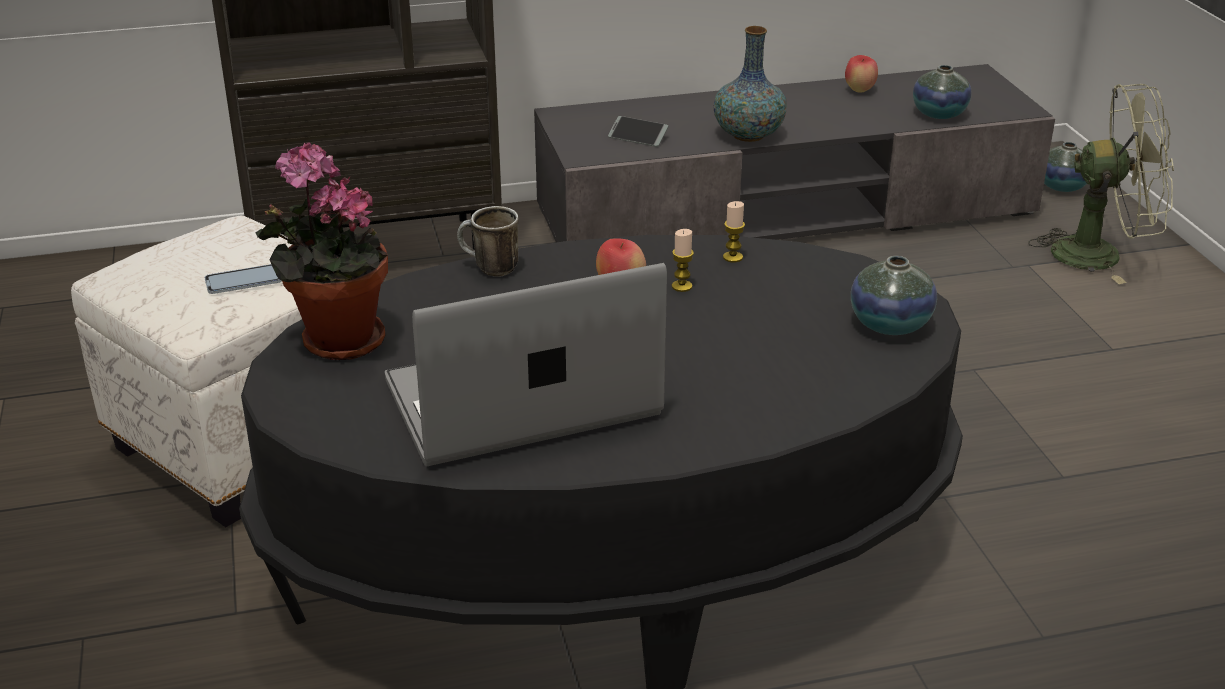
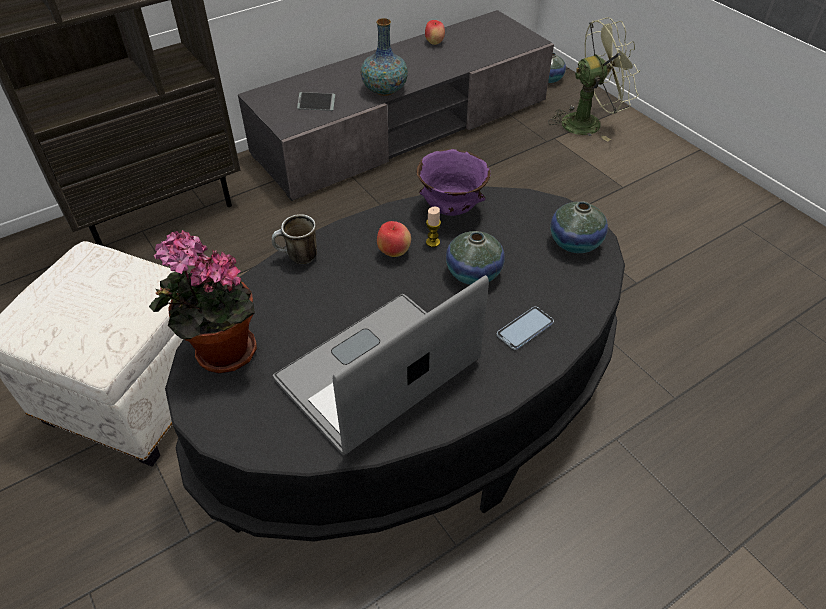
camera: 20 degrees left, 15 degrees up
(243, 281) = (116, 306): phone -> phone (525, 329)
(732, 257) = (452, 209): candle -> purple bowl
(939, 114) = (488, 52): vase -> vase (473, 273)

